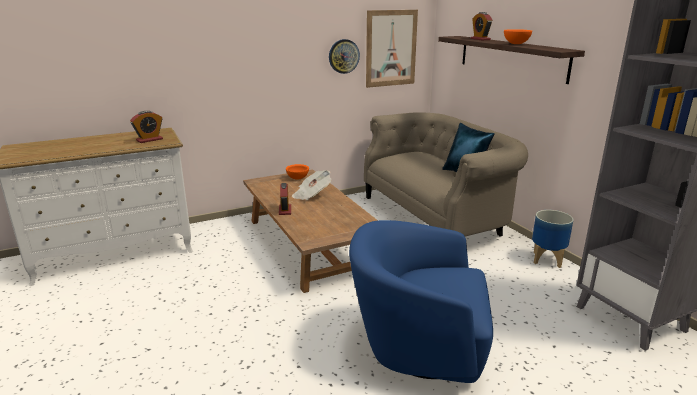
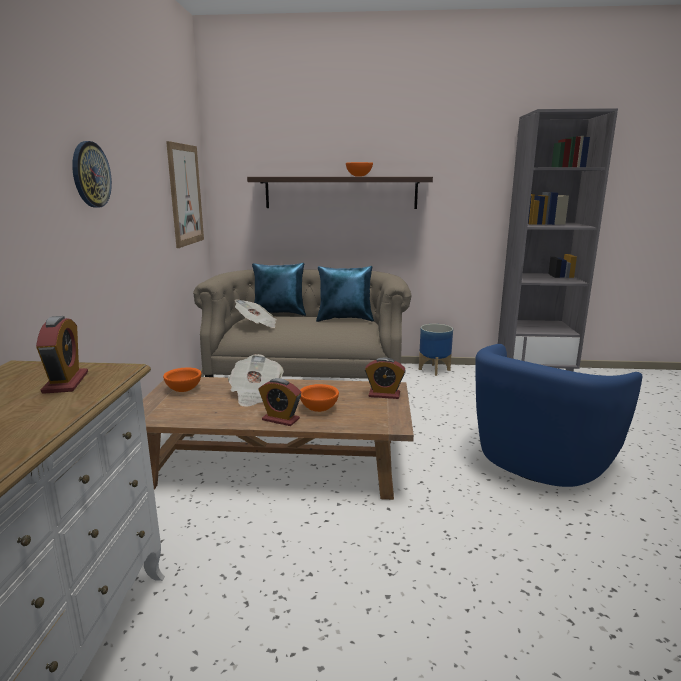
camera: 60 degrees left, 5 degrees down
(310, 216) = (319, 409): none -> orange bowl
(343, 56) = (158, 205): wall clock -> wall clock (90, 174)
(403, 157) = (257, 325): none -> newspaper
(442, 156) = (279, 314): none -> blue pillow
(480, 39) = (302, 176): alarm clock -> alarm clock (384, 395)

